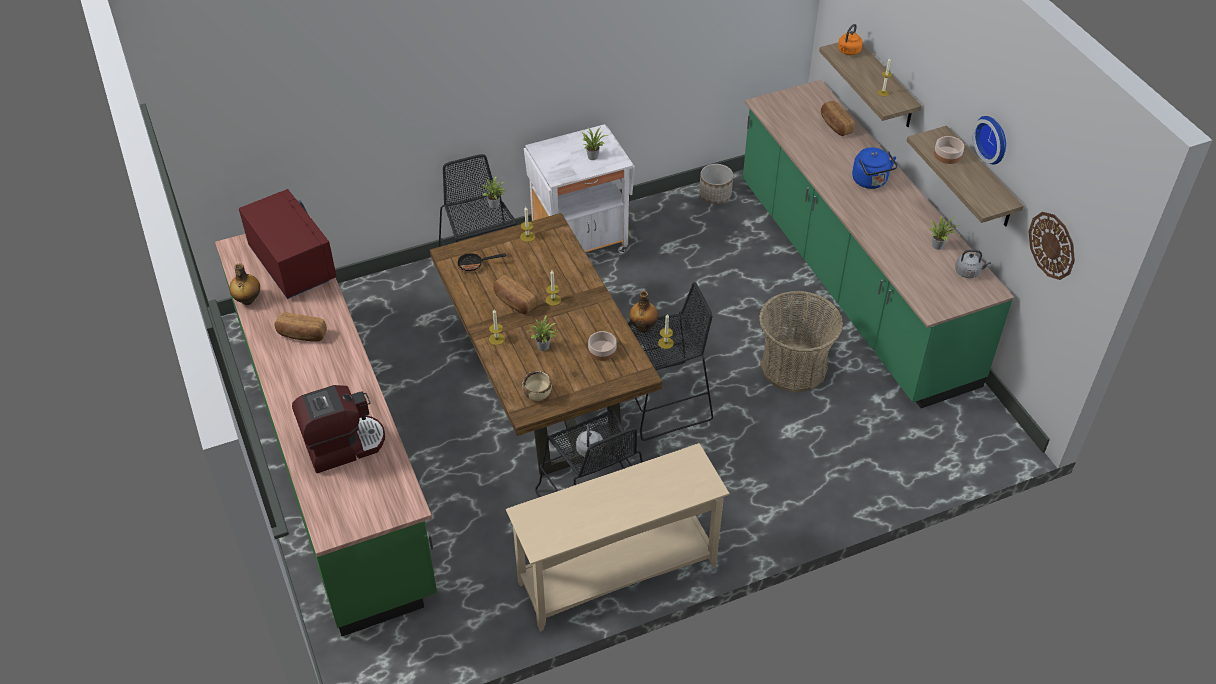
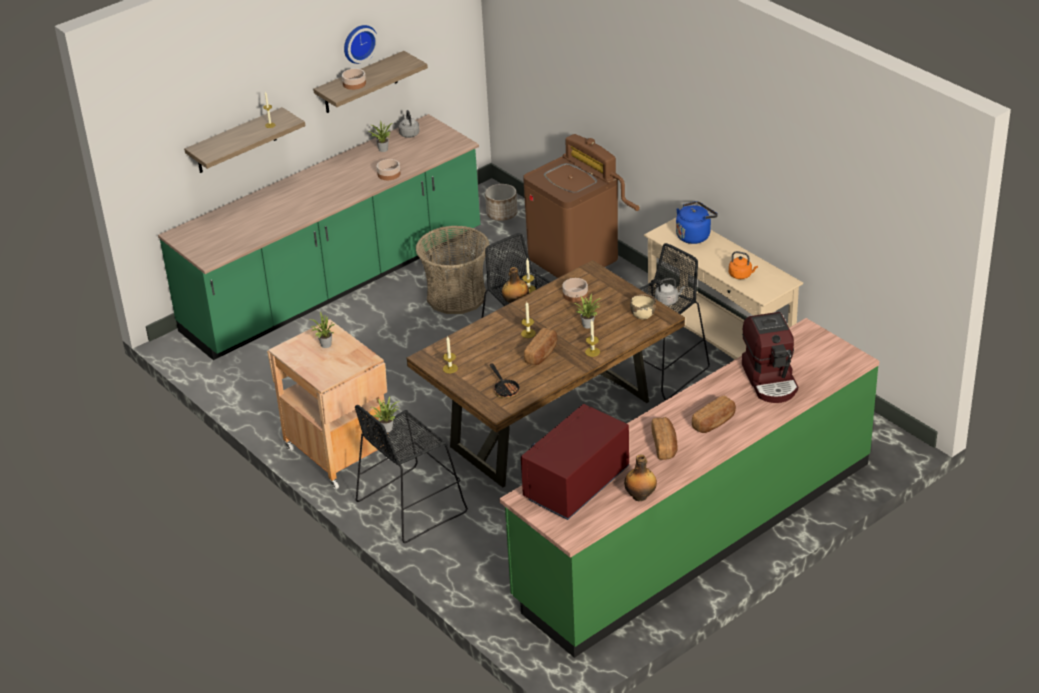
camera: 105 degrees left, 10 degrees down
(343, 445) = (771, 380): coffee machine -> coffee machine turned 150 degrees counterclockwise
(580, 242) = (337, 452): white cart -> brown cart
(715, 195) = (234, 380): planter -> planter (501, 214)
(829, 484) = (575, 261): none -> brown washing machine
(835, 125) = (232, 216): bread -> bread (714, 423)
(848, 51) = (210, 149): orange kettle -> orange kettle (741, 275)
(871, 181) = (310, 188): blue kettle -> blue kettle (694, 235)
(880, 241) = (388, 174): none -> bowl
(1052, 245) = (436, 44): wall clock -> none

